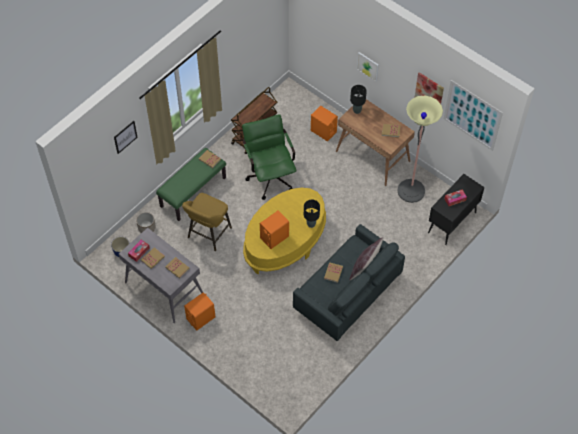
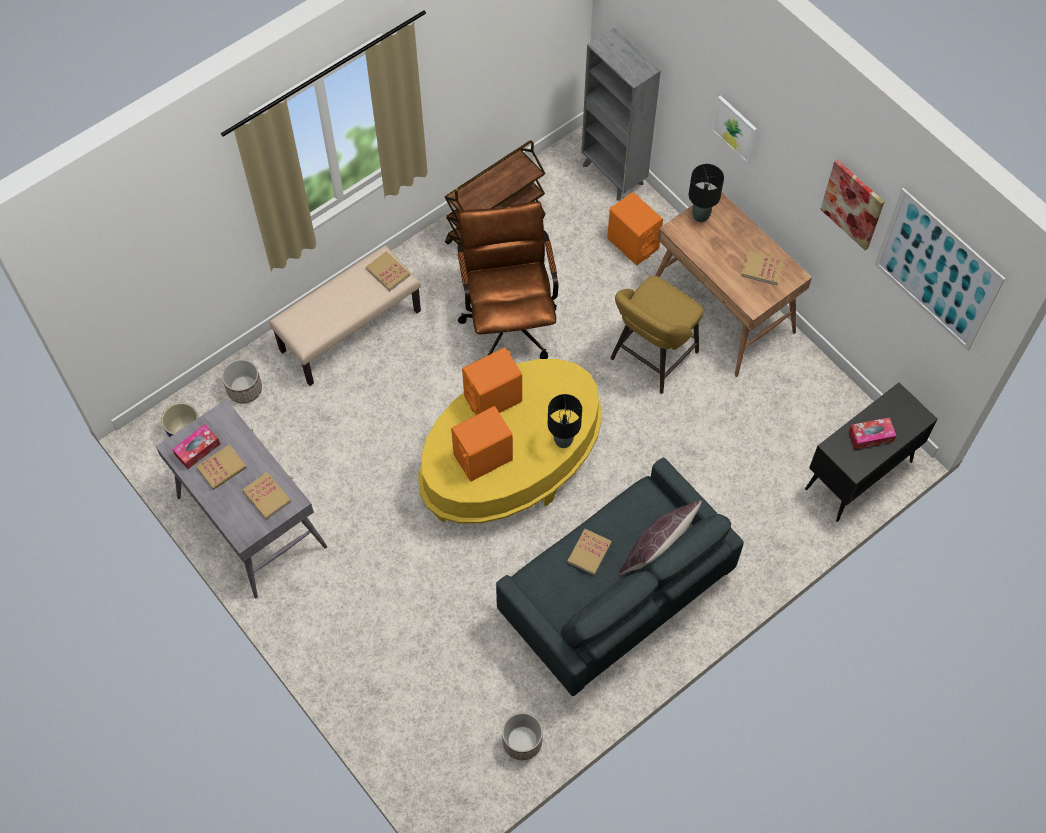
camera: 10 degrees right, 5 degrees up
(125, 137) = (195, 210): picture -> none
(193, 192) = (350, 330): green bench -> beige bench
(201, 318) = (311, 596): orange speaker -> orange speaker (493, 399)
(208, 235) = (361, 423): yellow stool -> yellow stool (651, 359)
(270, 175) = (508, 319): green office chair -> brown office chair
(307, 100) = (613, 175): none -> grey bookcase
(316, 367) = (522, 741): none -> planter
(411, 191) = (786, 394): floor lamp -> none

